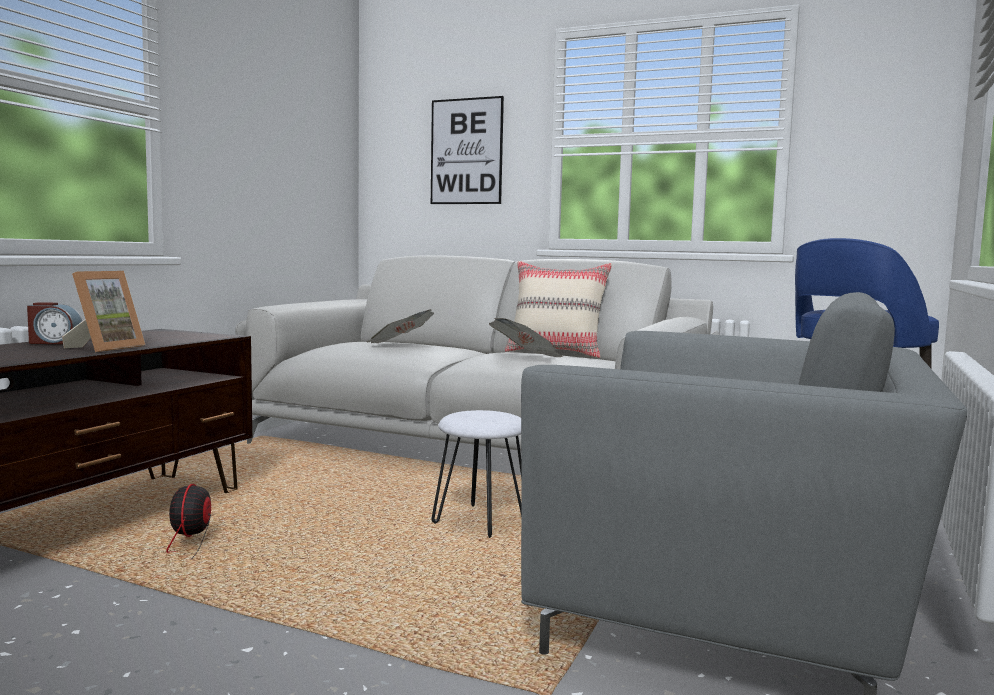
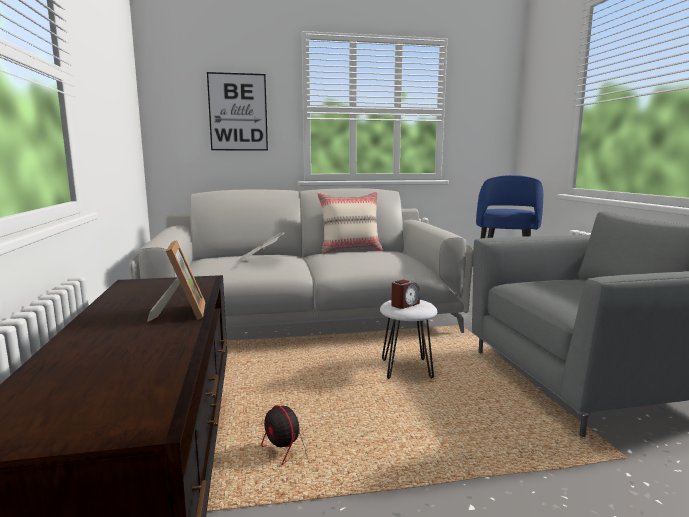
camera: 35 degrees left, 5 degrees up
(55, 343) = (109, 316): alarm clock -> alarm clock (405, 304)
(527, 358) = (363, 258): newspaper -> none

